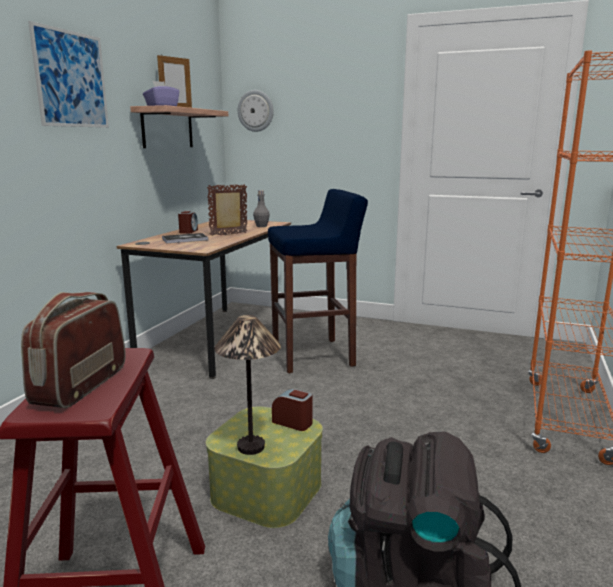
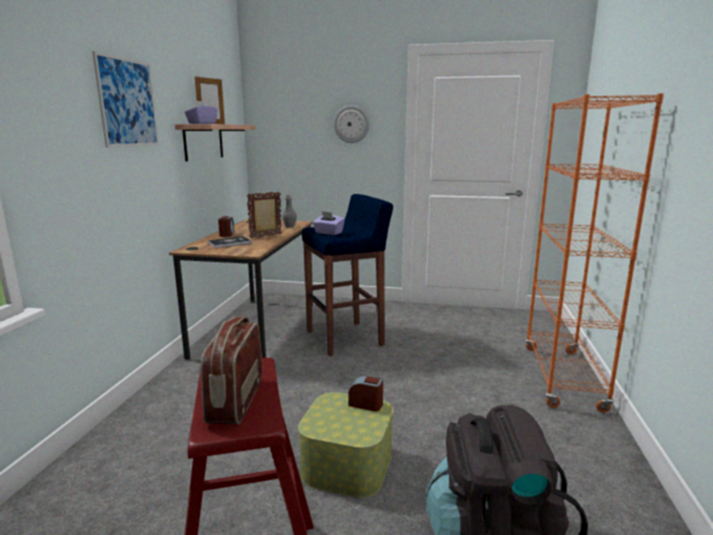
camera: 10 degrees left, 0 degrees up
(251, 446) = (339, 430): table lamp -> none
(256, 111) = (275, 123): wall clock -> wall clock (351, 124)
(293, 231) = (328, 233): none -> purple tissue box

